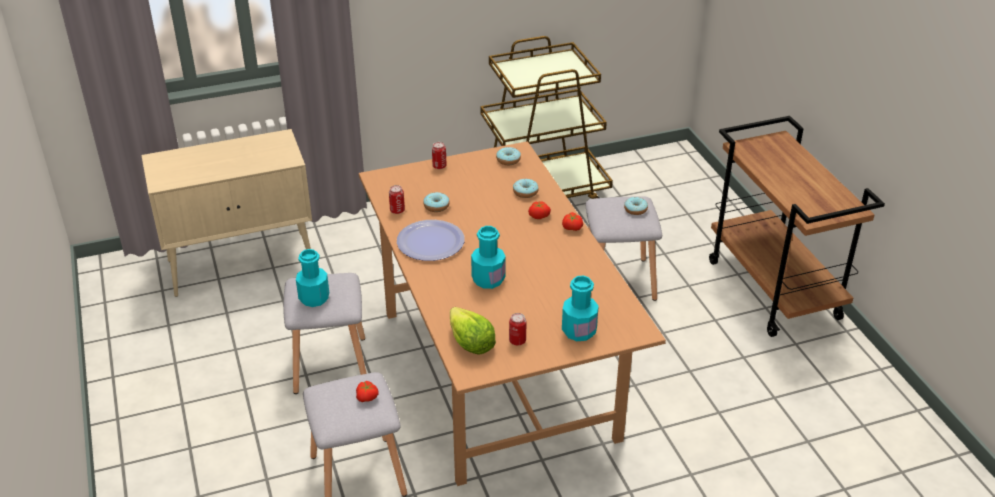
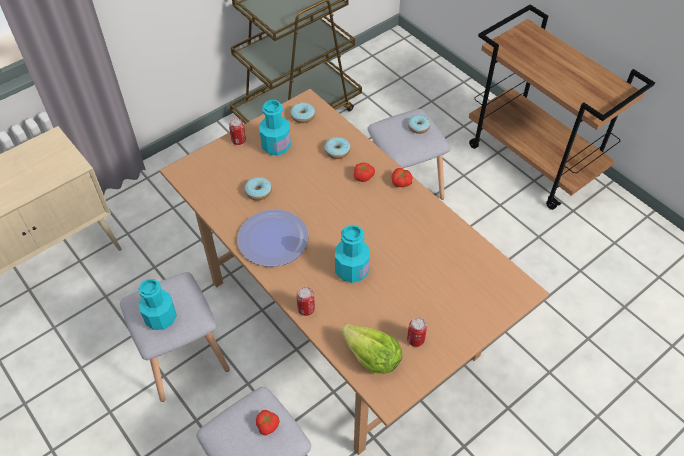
camera: 20 degrees left, 15 degrees up
(397, 210) = (221, 208): can -> can (306, 309)
(579, 331) = (467, 308): turquoise bottle -> turquoise bottle (276, 146)

